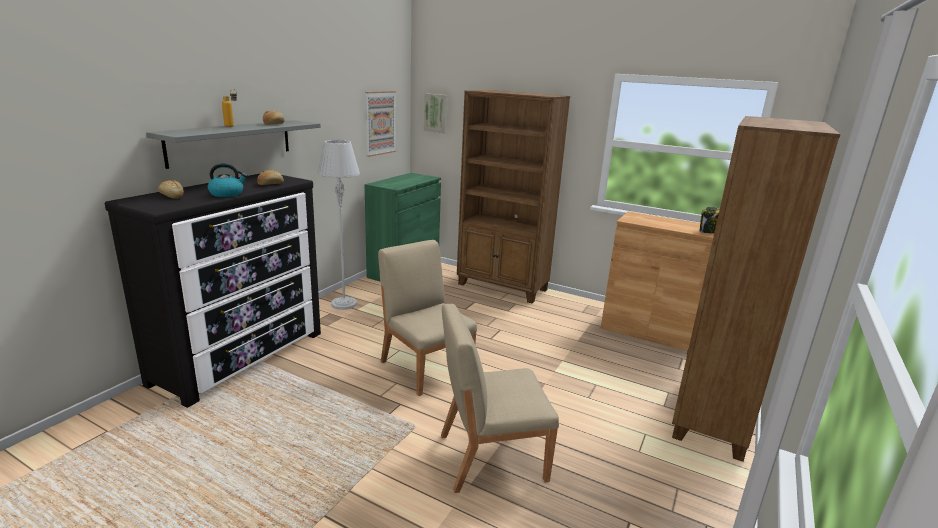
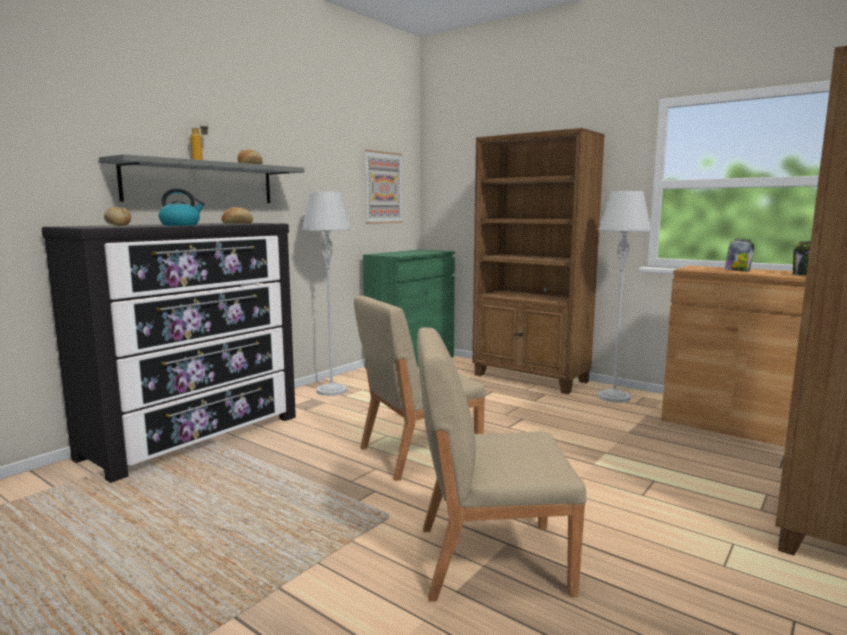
camera: 10 degrees right, 10 degrees down
(426, 367) = (417, 453): beige chair -> beige chair turned 90 degrees counterclockwise
(436, 113) = (448, 178): picture -> none
(566, 305) = (613, 397): none -> grey floor lamp
(662, 223) = (737, 271): none -> jar

